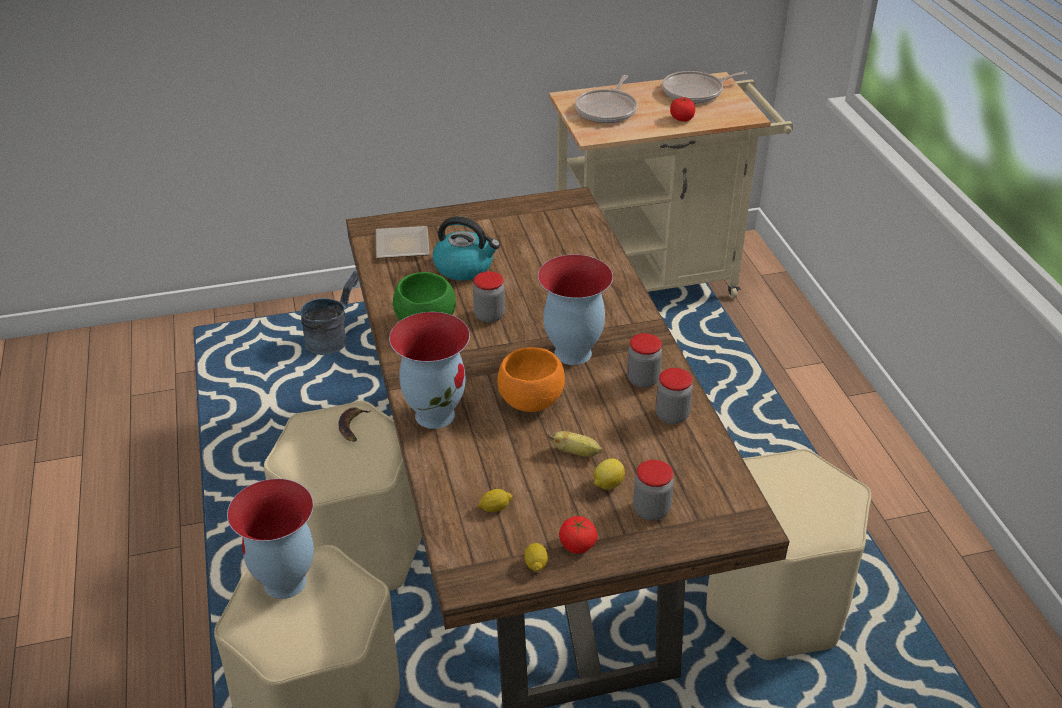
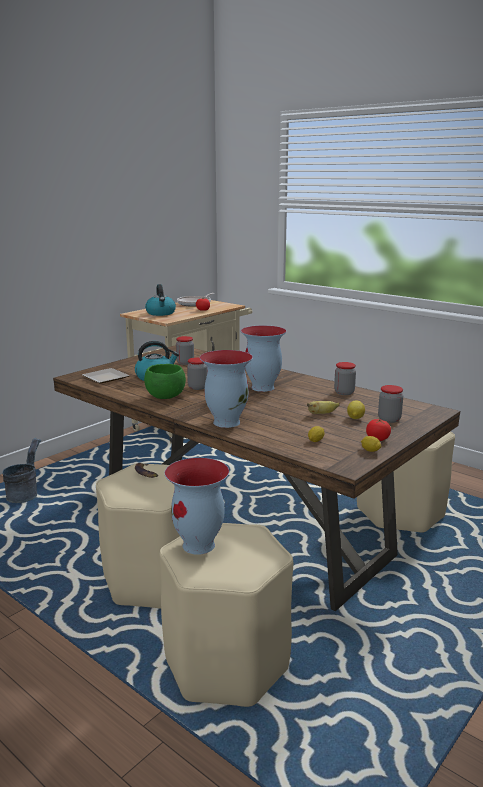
camera: 35 degrees left, 20 degrees down
(530, 401) = (269, 405): orange bowl -> none
(607, 110) = (161, 313): frying pan -> kettle
(642, 380) = (311, 387): jar -> jar (185, 363)

